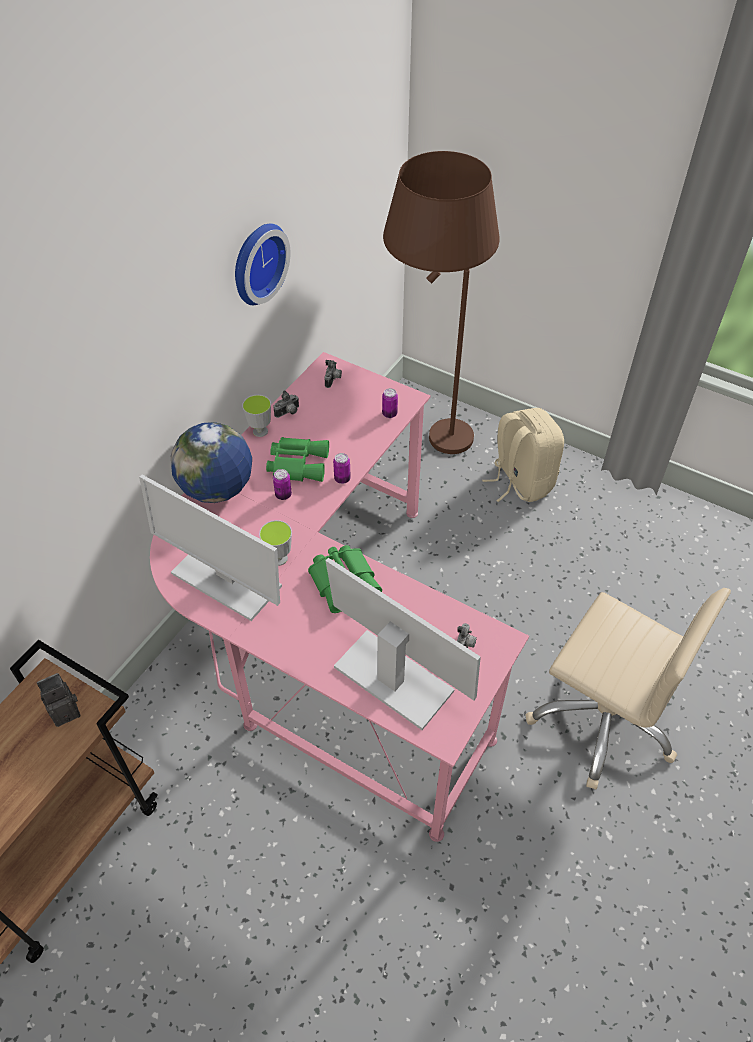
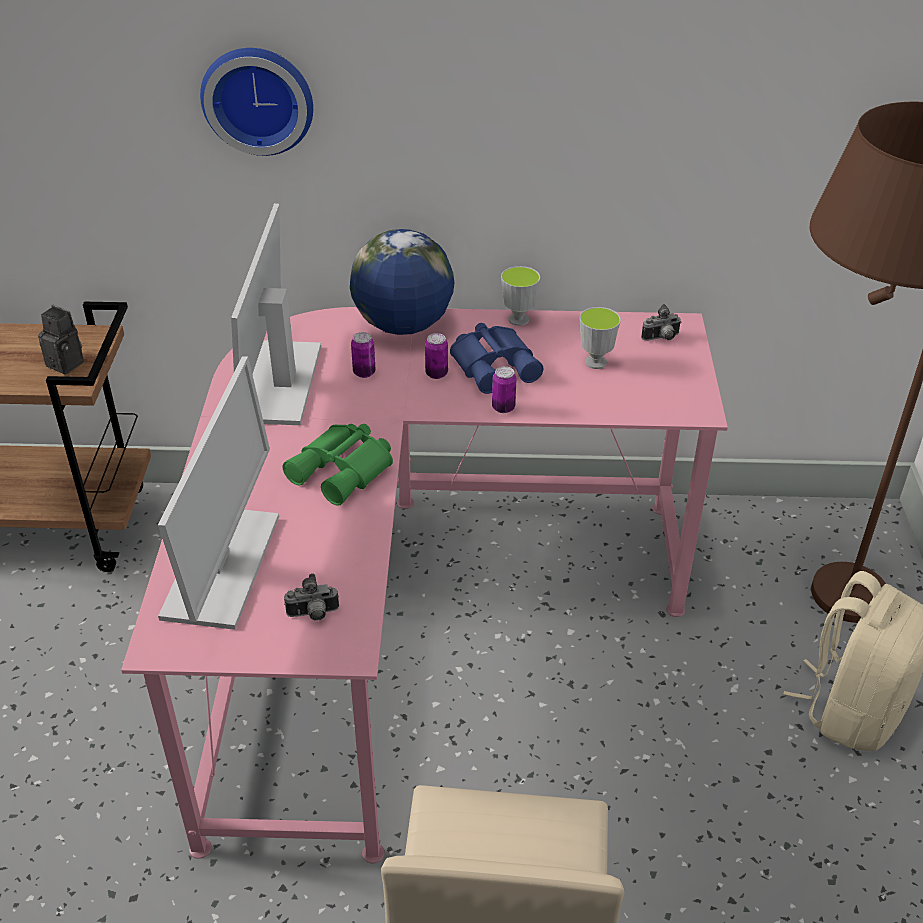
camera: 60 degrees right, 10 degrees down
(256, 262) = (604, 99): wall clock -> wall clock (258, 98)
(279, 558) = (339, 407): cup -> cup (595, 362)
(288, 413) = (569, 327): camera -> none
(297, 463) = (495, 365): green binoculars -> blue binoculars
(389, 414) = (653, 404): can -> can (364, 372)

